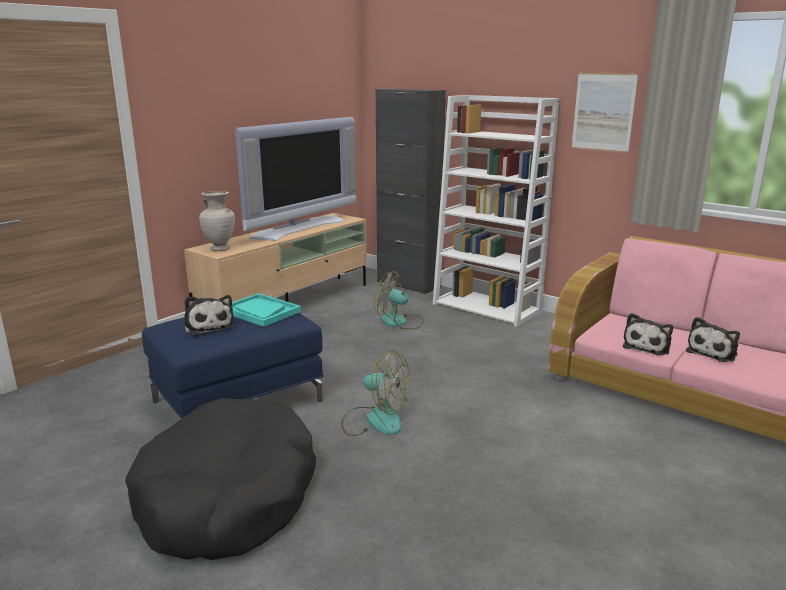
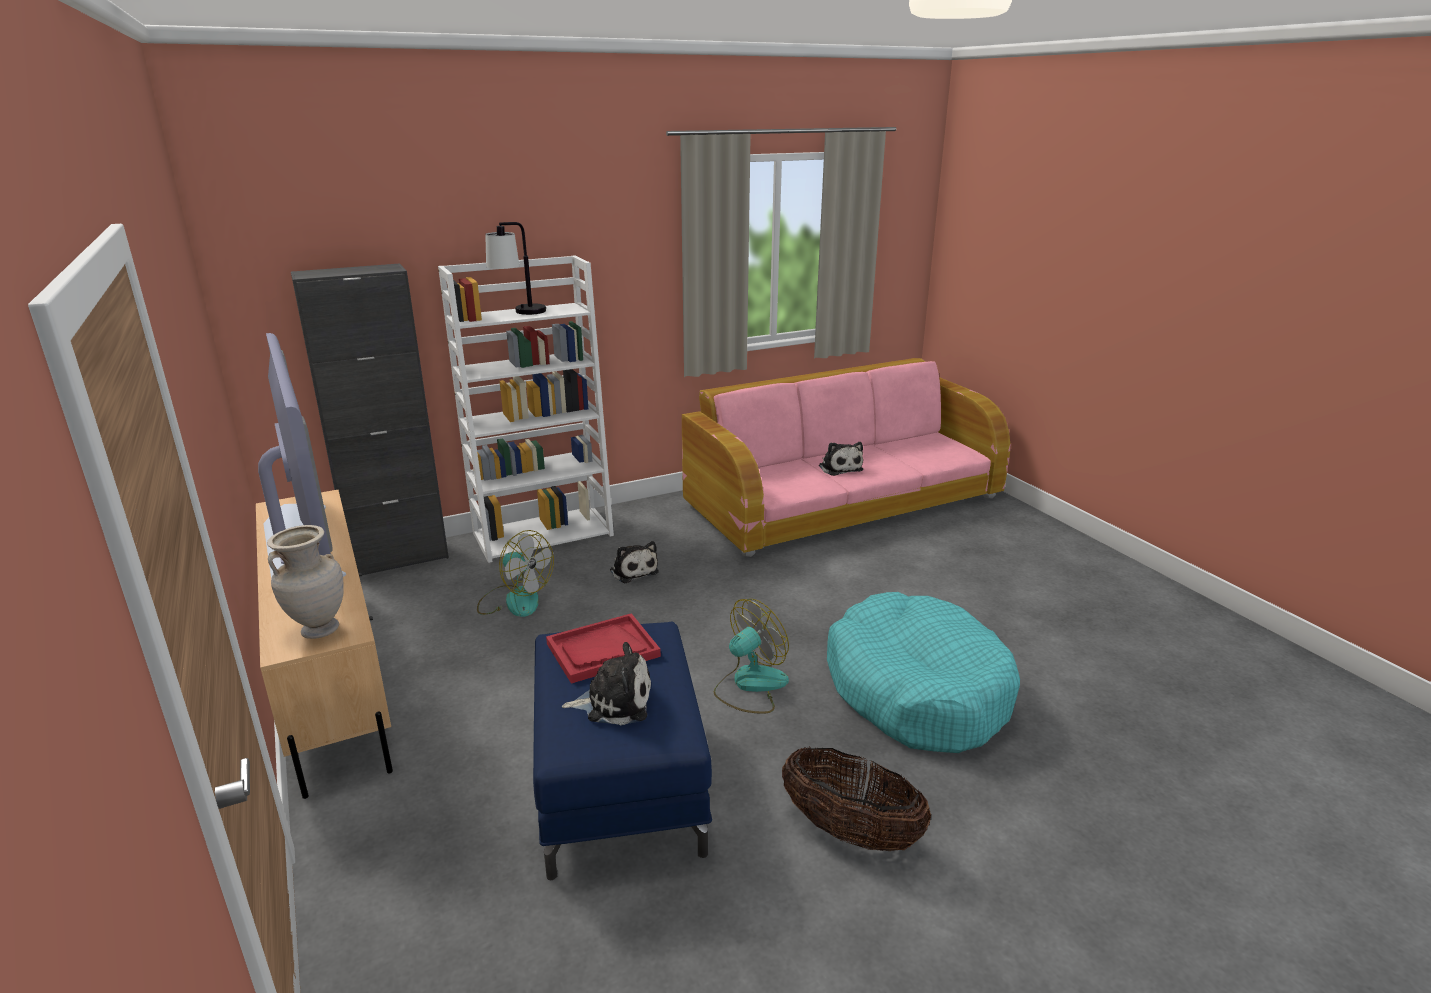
camera: 65 degrees left, 5 degrees up
(228, 497) = (850, 832): black dog bed -> basket
(261, 312) = (602, 650): turquoise tray -> red tray
(399, 322) = (514, 600): fan -> fan turned 105 degrees counterclockwise
(434, 501) = (916, 690): none -> turquoise dog bed
(497, 134) = (520, 314): none -> table lamp
(603, 112) = (627, 265): picture -> none
(647, 346) = (808, 485): plush toy -> plush toy (633, 571)

